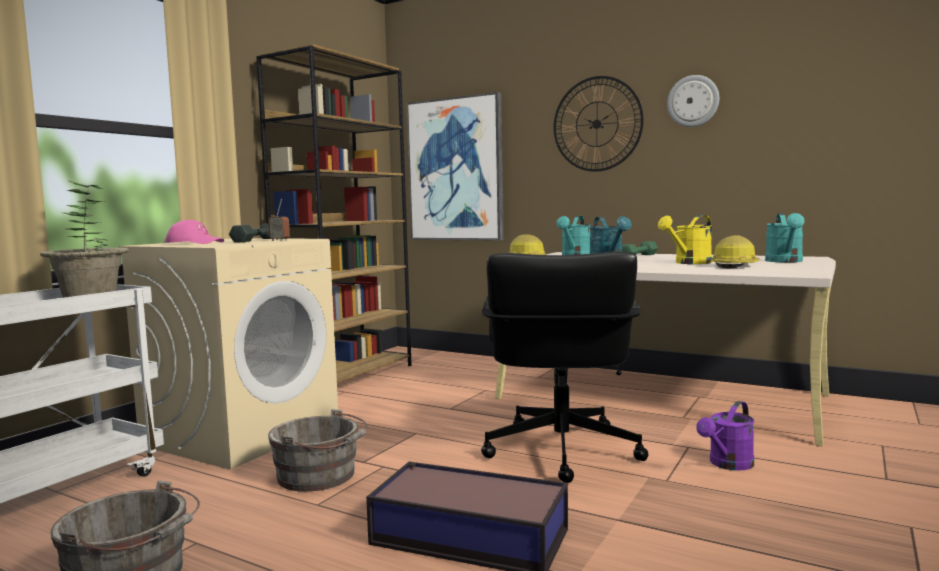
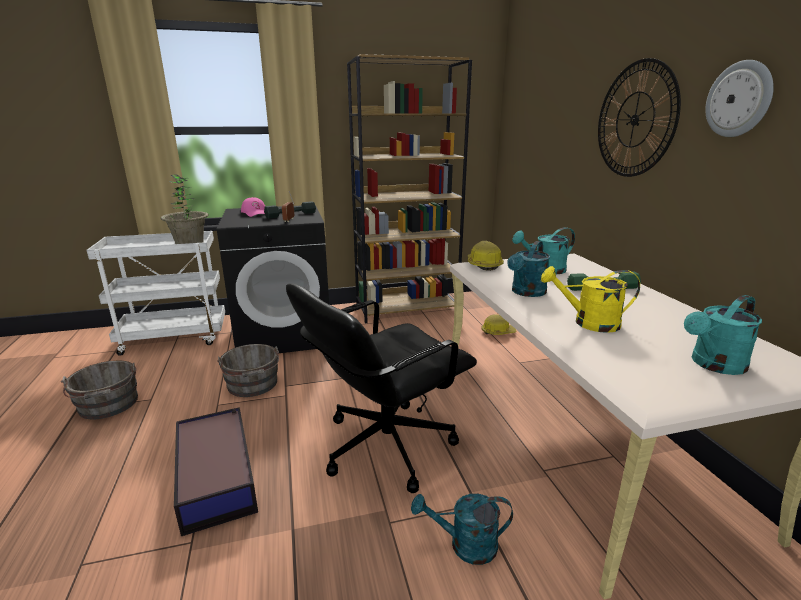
camera: 45 degrees right, 15 degrees up
(243, 433) = (285, 333): beige washing machine -> black washing machine
(456, 170) = (531, 152): picture -> none
(727, 464) = (465, 545): purple watering can -> turquoise watering can
(735, 266) = (604, 351): hard hat -> hard hat (497, 332)

